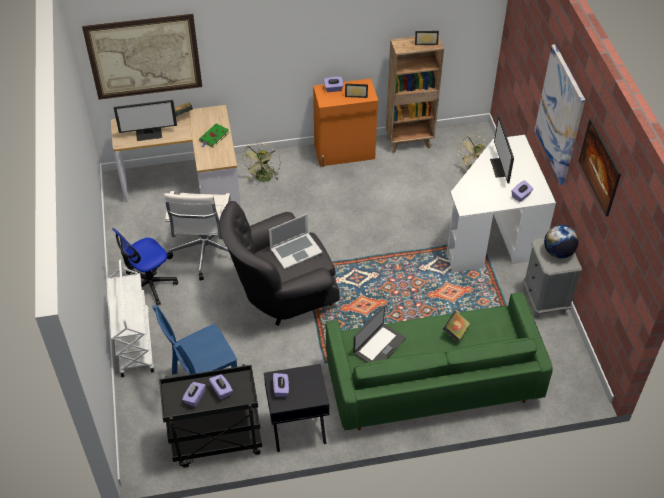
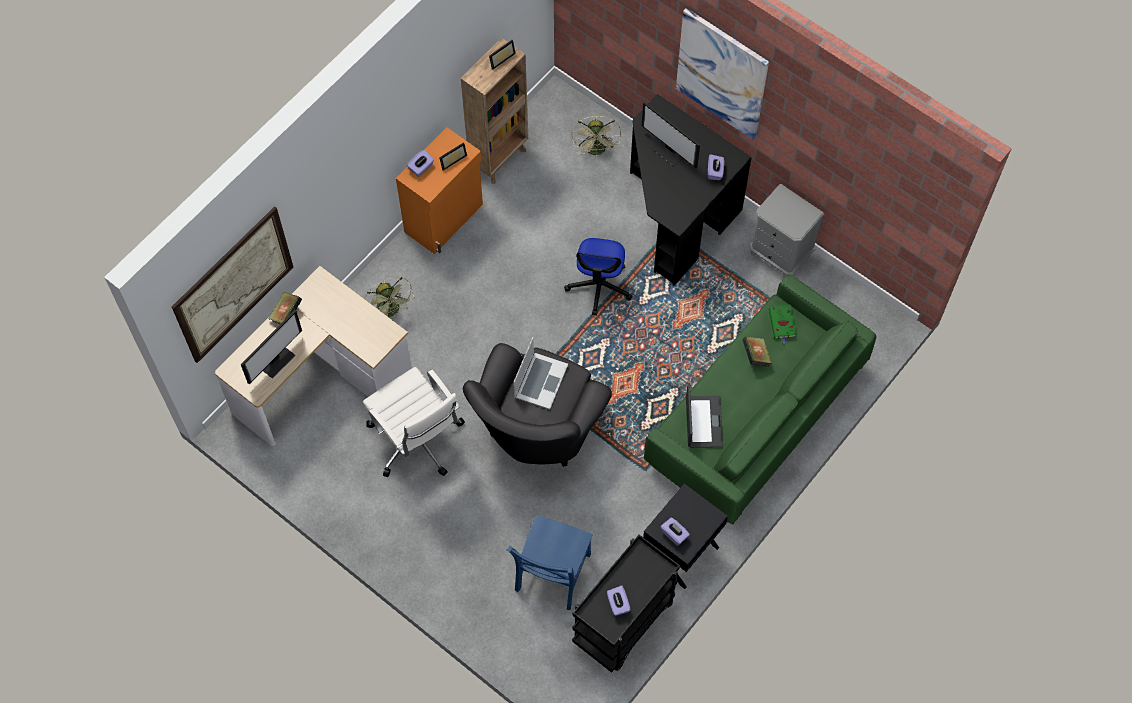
camera: 40 degrees left, 15 degrees up
(134, 342) = (448, 589): white cart -> none
(149, 285) = (398, 519): office chair -> office chair (599, 286)
(214, 137) = (350, 315): green book -> green book (782, 324)
(221, 390) = (634, 578): purple tissue box -> none
(492, 235) = (675, 214): white desk -> black desk
(558, 252) = (790, 209): globe -> none
(596, 177) = (818, 130): picture -> none

